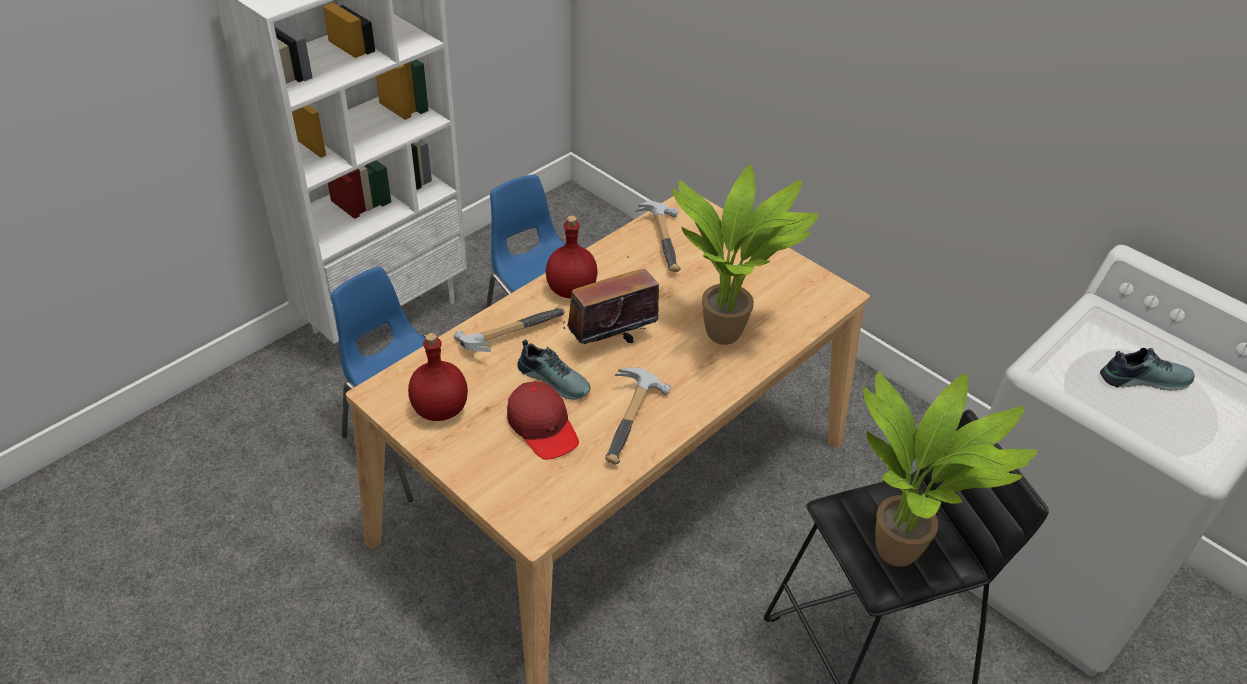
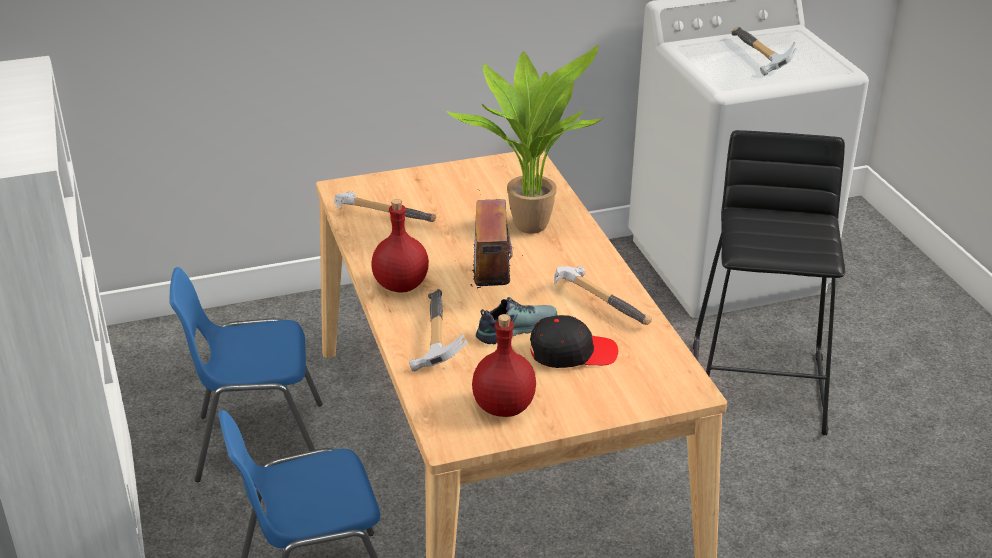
camera: 60 degrees left, 10 degrees down
(543, 427) = (572, 352): red cap -> black cap
(902, 550) = (798, 237): potted plant -> none
(1143, 378) = (756, 58): shoe -> hammer

